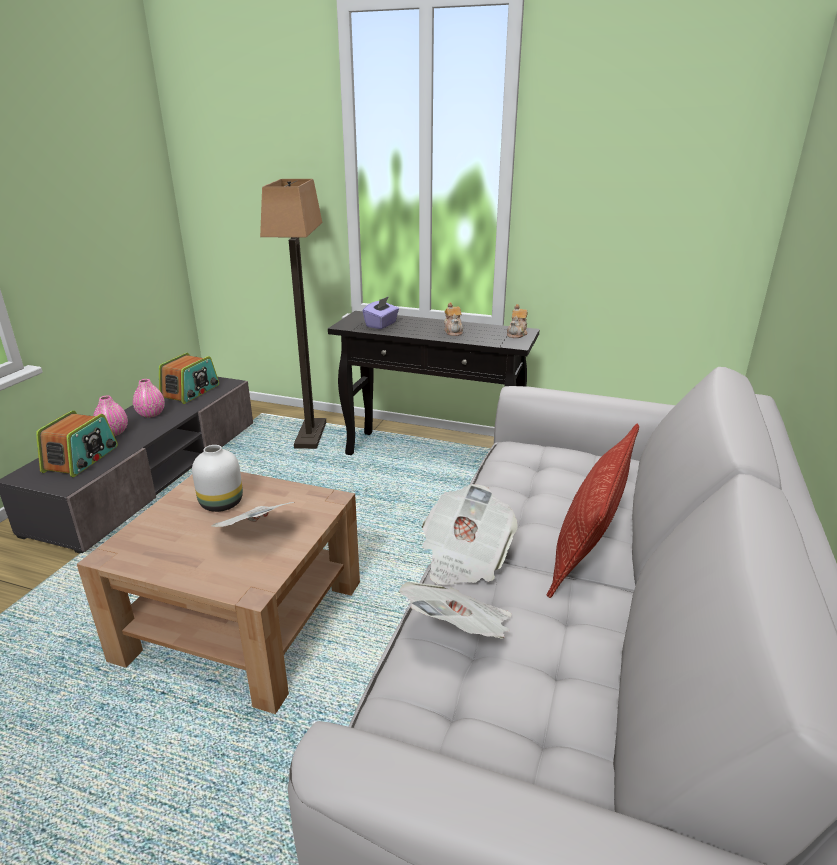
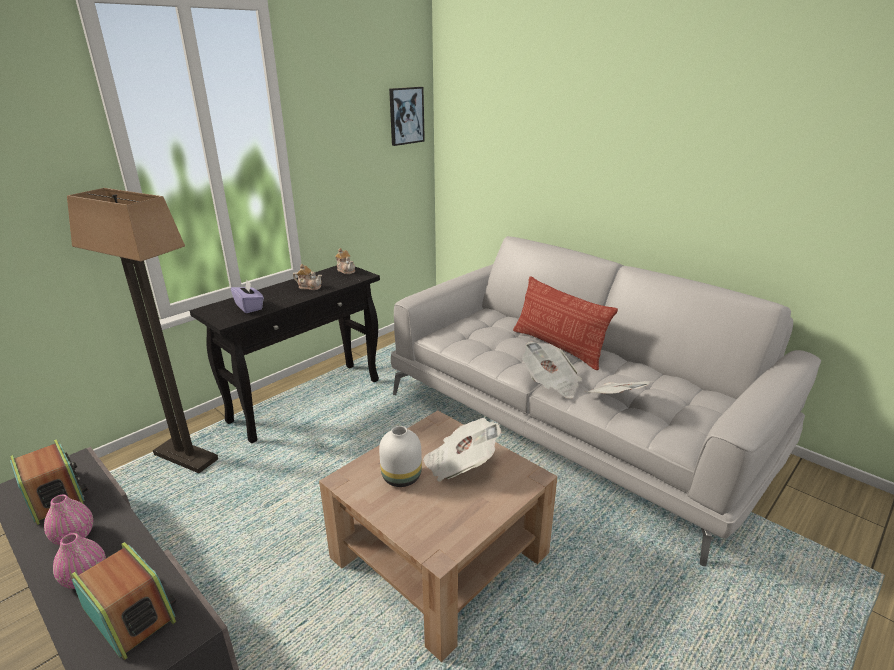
camera: 65 degrees left, 0 degrees up
(729, 152) = (406, 116): none -> picture

